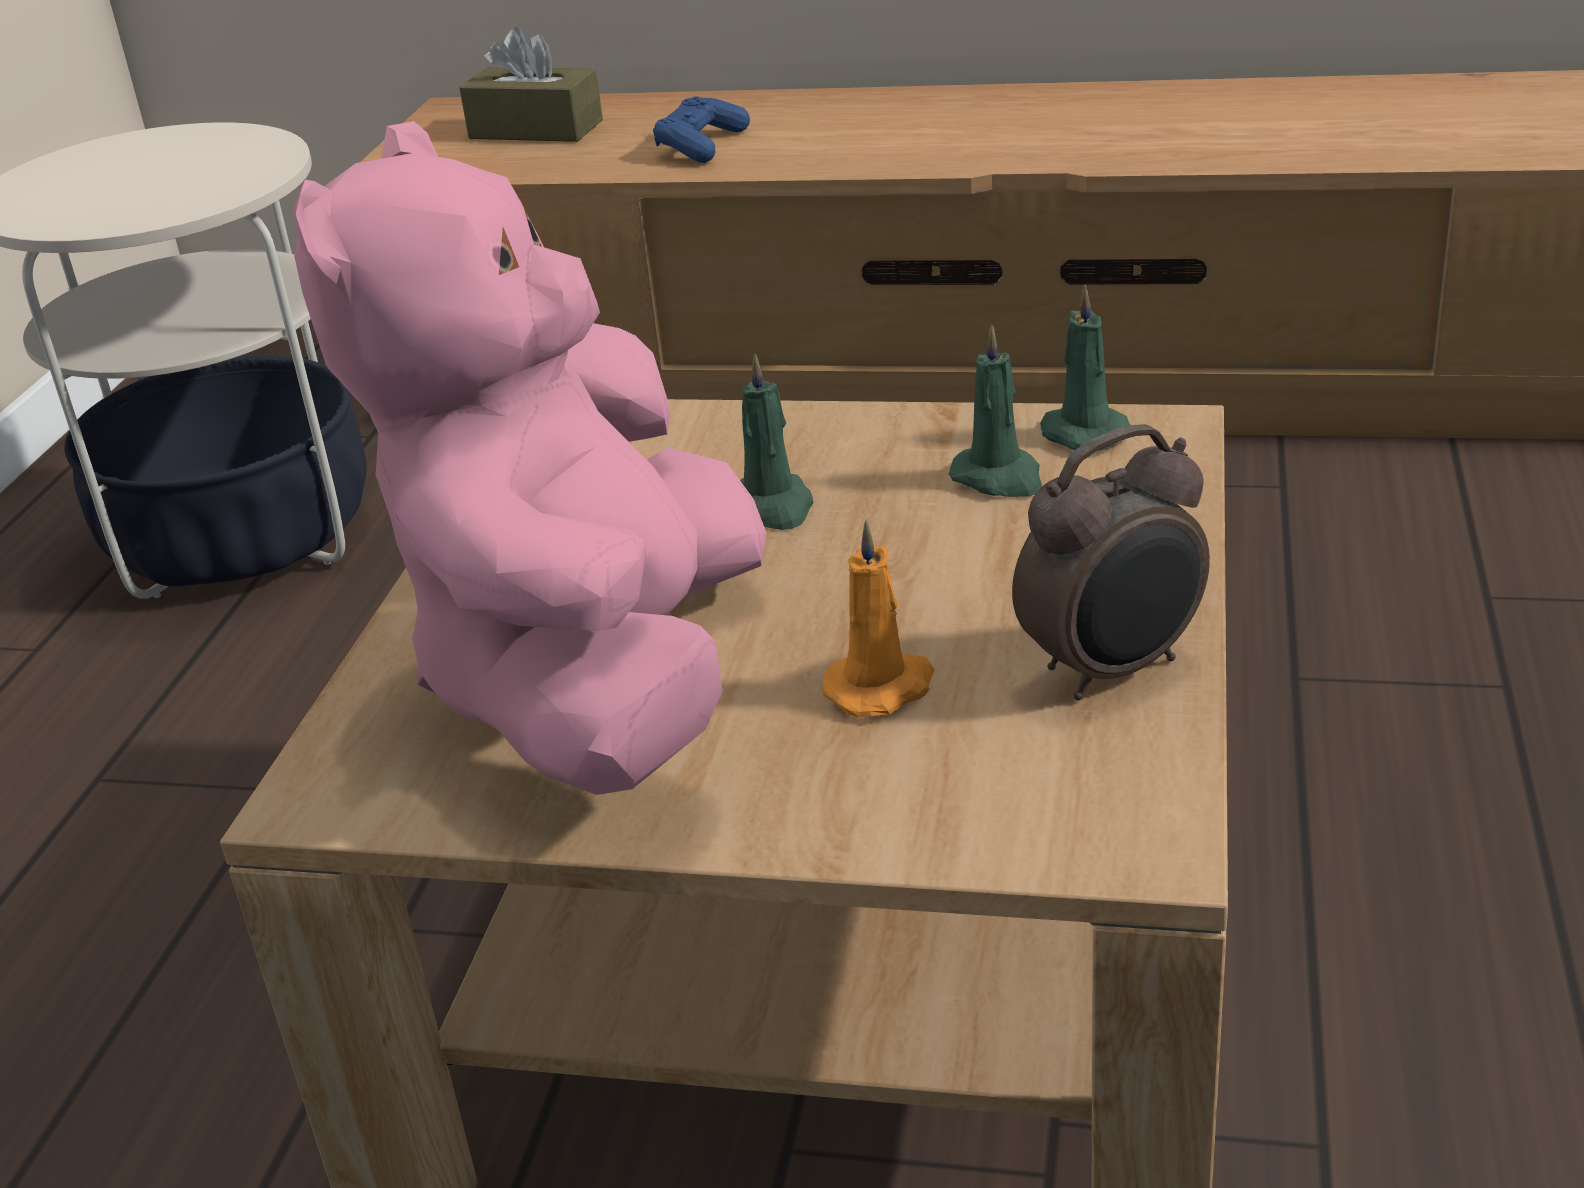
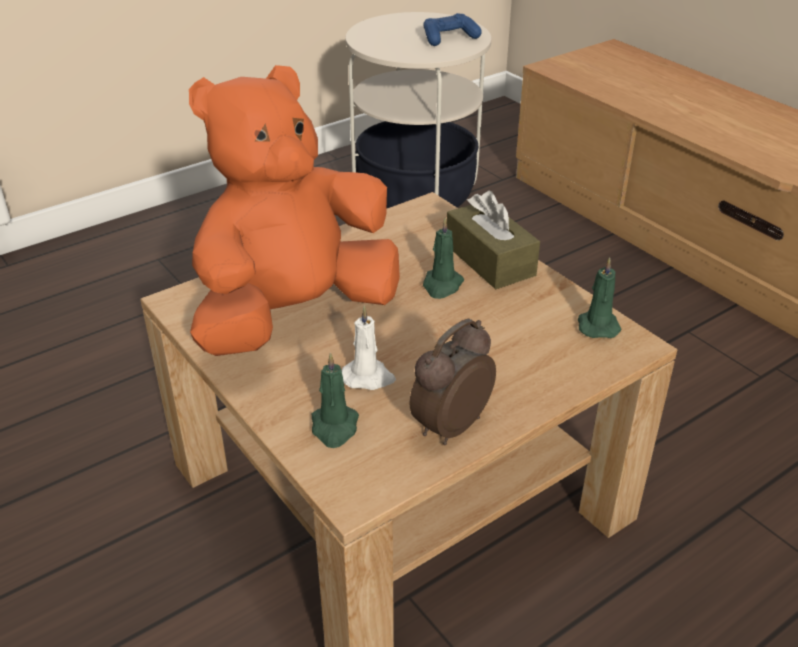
camera: 40 degrees right, 5 degrees up
(536, 129) = (631, 72): brown tissue box -> brown tissue box (490, 260)
(596, 682) = (295, 315): pink plush toy -> orange plush toy
(701, 145) = (686, 110): blue game controller -> blue game controller (449, 38)
(882, 687) = (368, 377): orange candle -> white candle
(999, 478) = (535, 324): green candle -> green candle (334, 427)
(1114, 670) = (449, 426): alarm clock -> alarm clock turned 120 degrees clockwise

